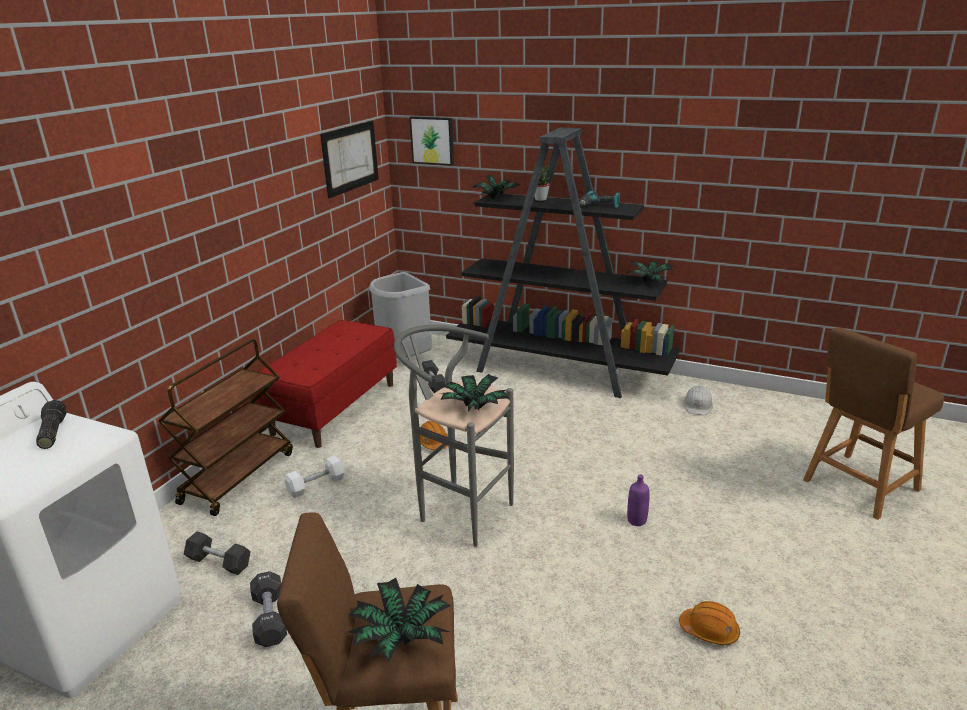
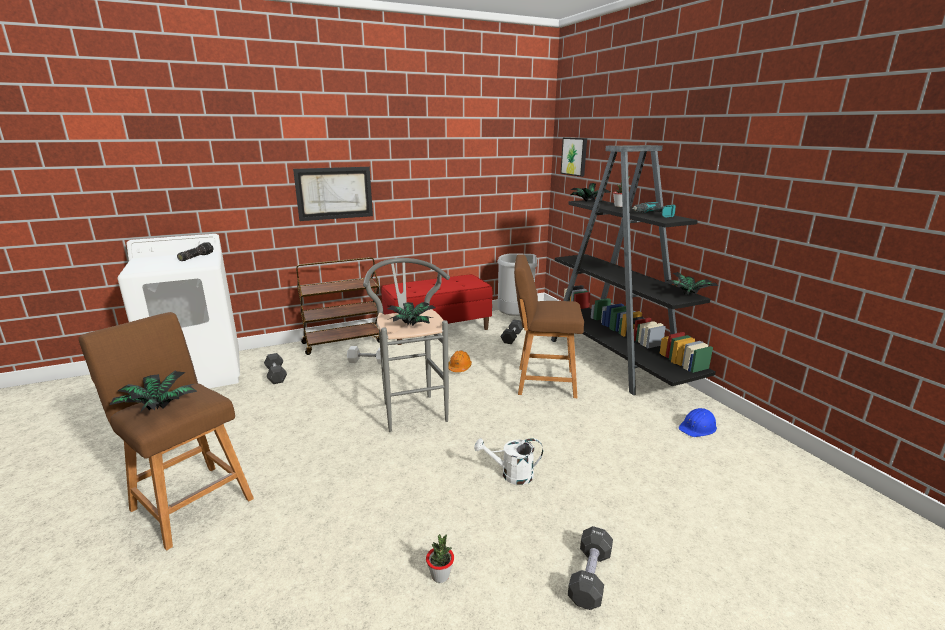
camera: 40 degrees right, 5 degrees down
(270, 619) = (252, 410): black dumbbell -> black dumbbell (590, 577)
(350, 158) = (507, 161): picture -> picture (334, 193)
(637, 520) = (511, 475): purple bottle -> white watering can
(698, 405) = (698, 427): white hard hat -> blue hard hat
(709, 631) = (440, 576): orange hard hat -> potted plant
(857, 487) = (773, 570): brown stool -> brown stool (542, 382)

